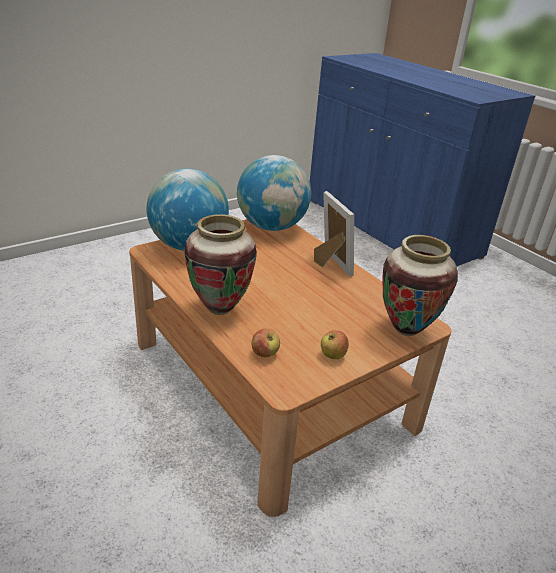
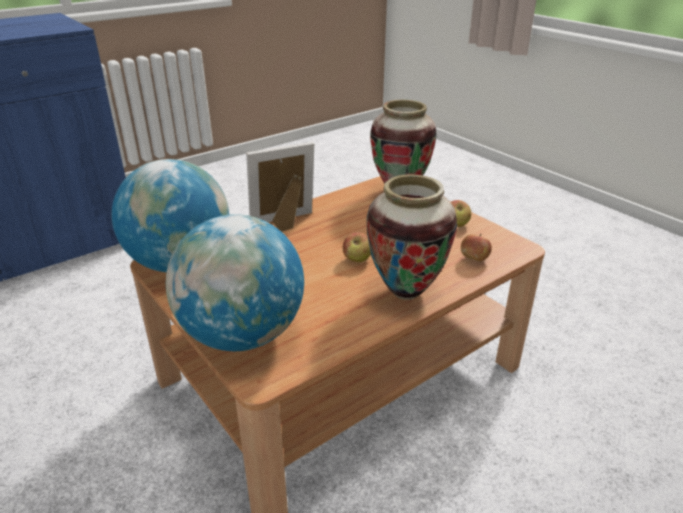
camera: 90 degrees left, 0 degrees up
(270, 291) = (357, 259): none -> apple

